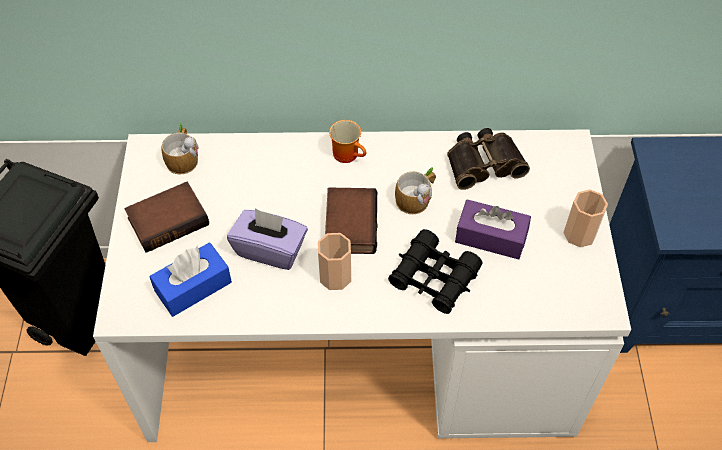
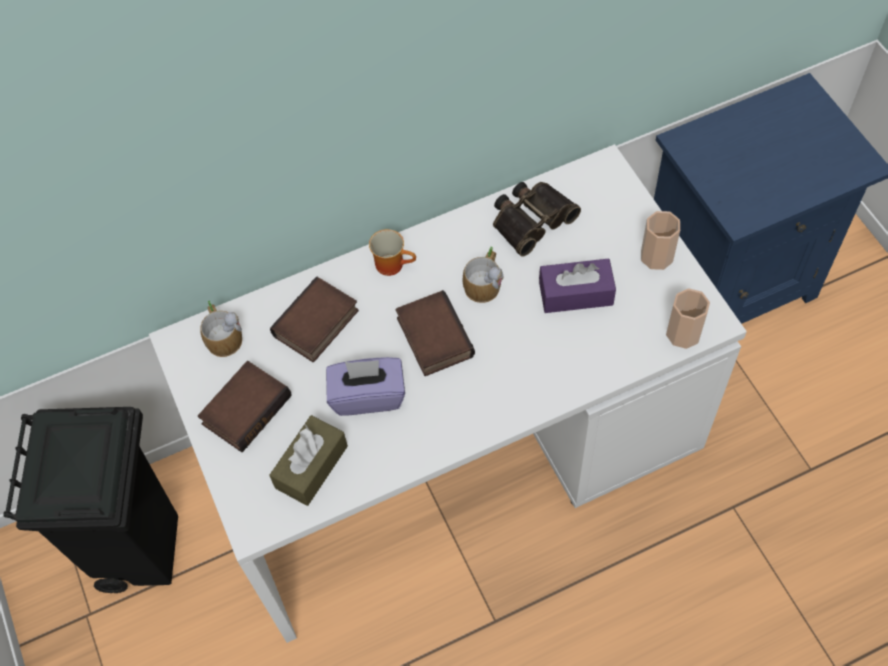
camera: 20 degrees left, 5 degrees up
(193, 287) = (311, 466): blue tissue box -> brown tissue box
(260, 178) = (317, 325): none -> book
(335, 276) = (447, 396): cup -> cup (683, 333)
(434, 278) = (542, 357): black binoculars -> none

